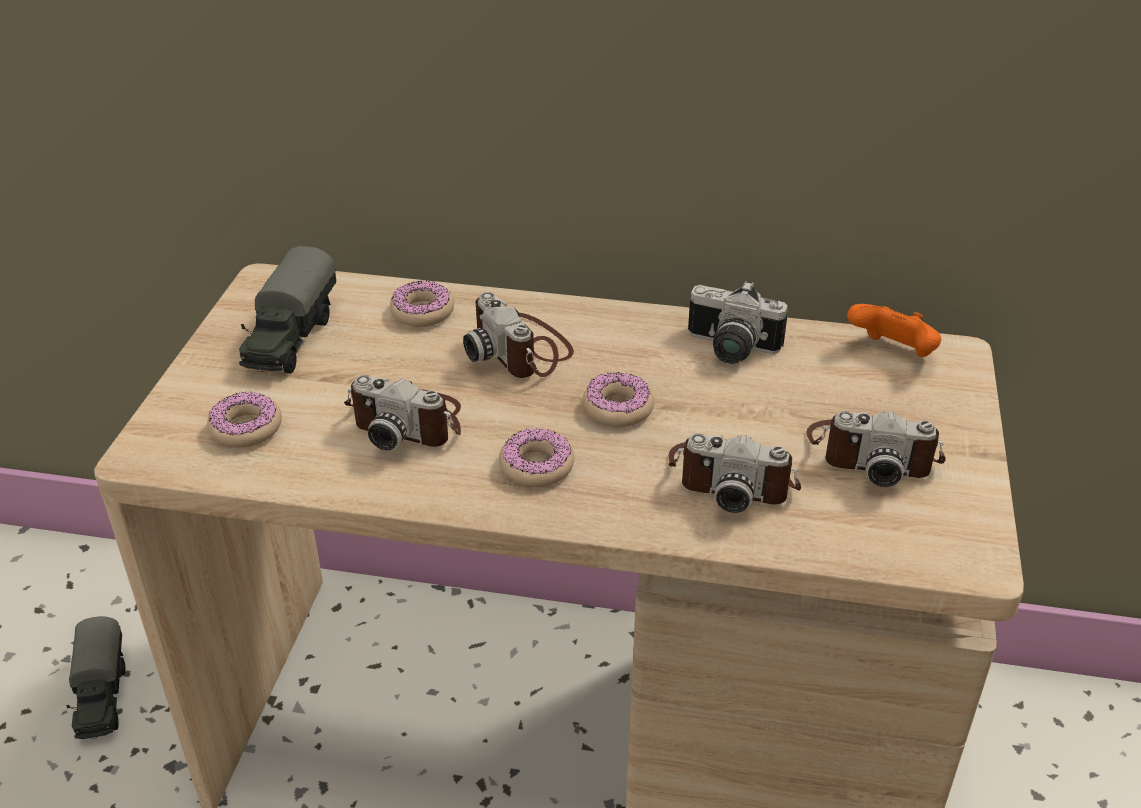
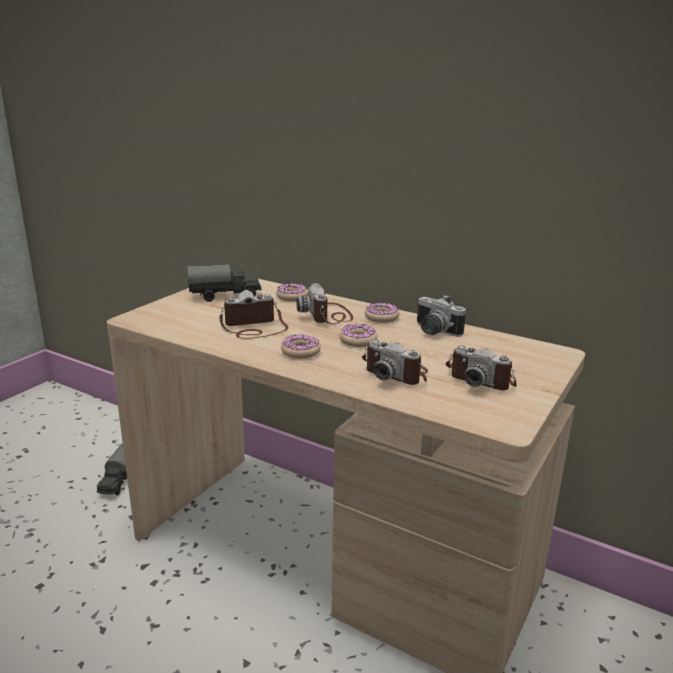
camera: 20 degrees right, 15 degrees down
(246, 428) = (181, 318): donut -> donut (381, 317)
(290, 339) = (225, 296): toy truck -> toy truck turned 135 degrees counterclockwise
(408, 421) = (254, 328): camera -> camera turned 120 degrees clockwise
(893, 354) = (524, 347): orange game controller -> none

